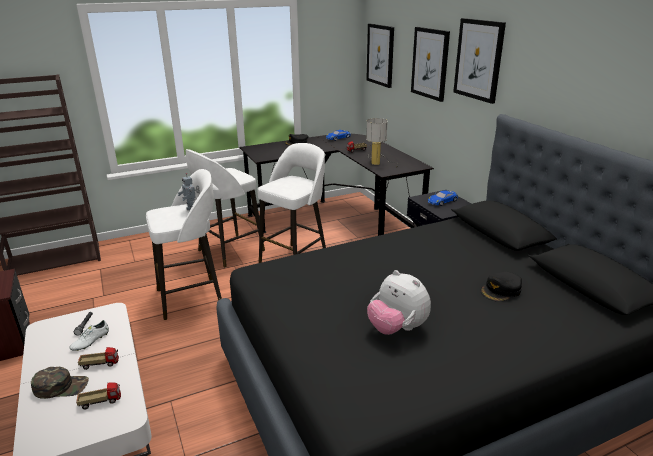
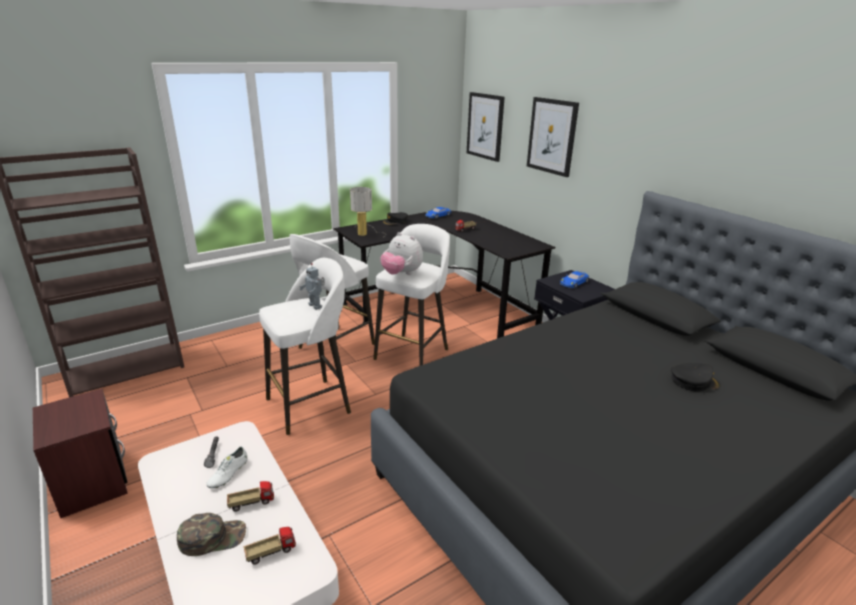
camera: 10 degrees left, 0 degrees up
(378, 161) = (495, 241): table lamp -> table lamp (365, 232)
(397, 328) = (612, 434): plush toy -> plush toy (401, 274)
(479, 60) = (616, 133): picture -> none
(501, 290) = (693, 381): black cap -> black cap turned 135 degrees counterclockwise

